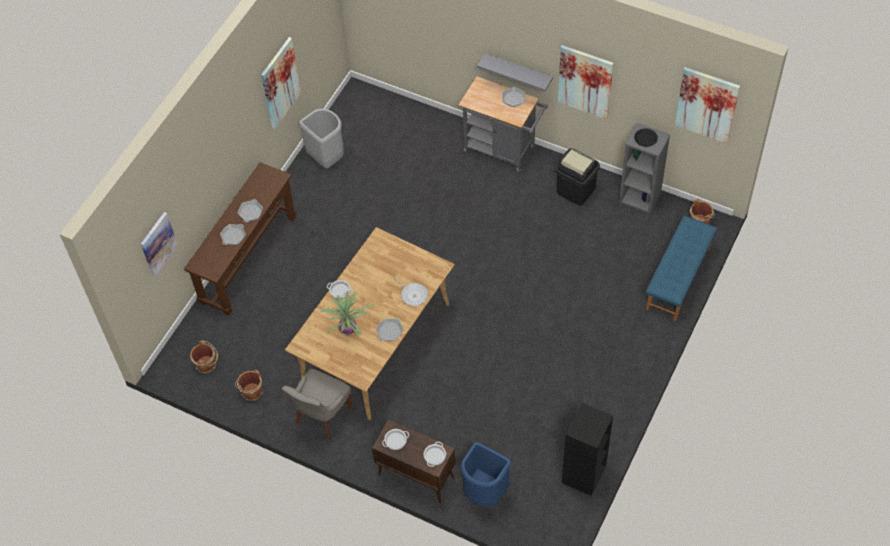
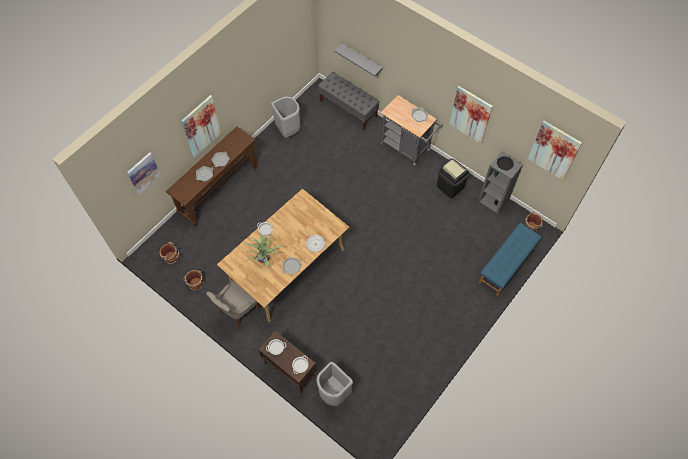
camera: 10 degrees right, 5 degrees up
(280, 83) = (259, 74): picture -> picture (201, 126)
(405, 112) = (348, 109): none -> grey bench
(484, 493) = (334, 393): blue trash can -> grey trash can
(518, 71) = (426, 97): grey shelf -> grey shelf (362, 60)
(584, 474) = (406, 395): black bookcase -> none

